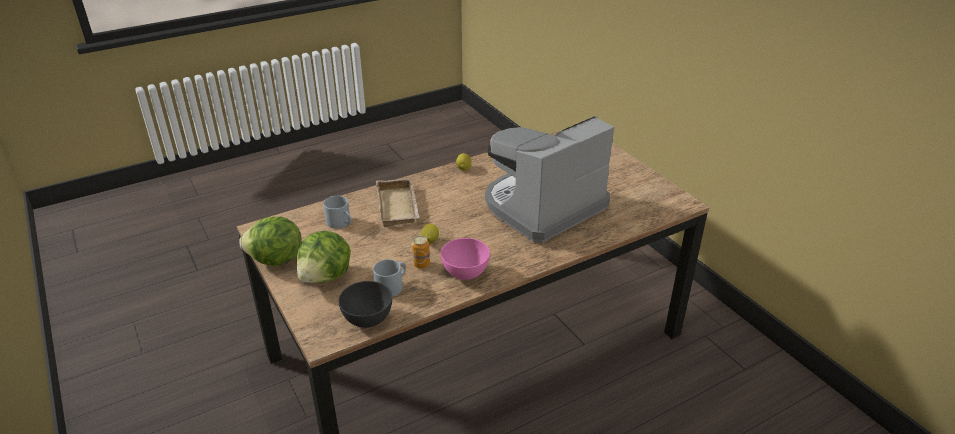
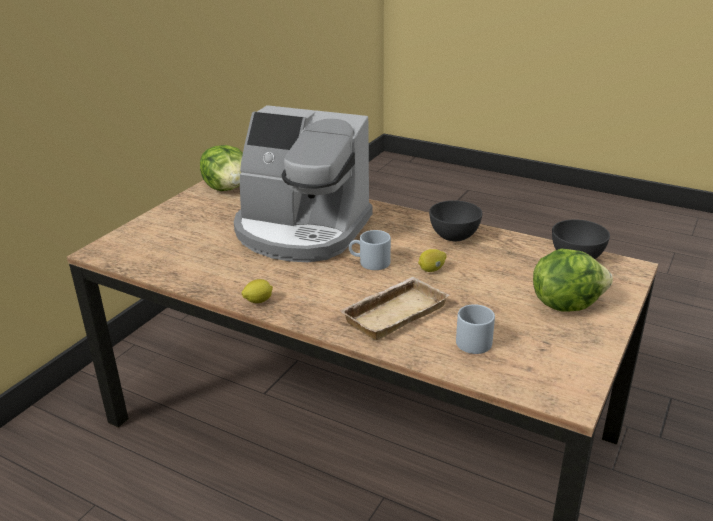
camera: 120 degrees left, 5 degrees down
(276, 260) = (594, 350): lettuce -> lettuce (227, 188)
(392, 285) = (521, 264): grey mug -> grey mug (369, 262)
(421, 264) = (472, 260): can -> none
(465, 273) = (454, 236): pink bowl -> grey bowl

